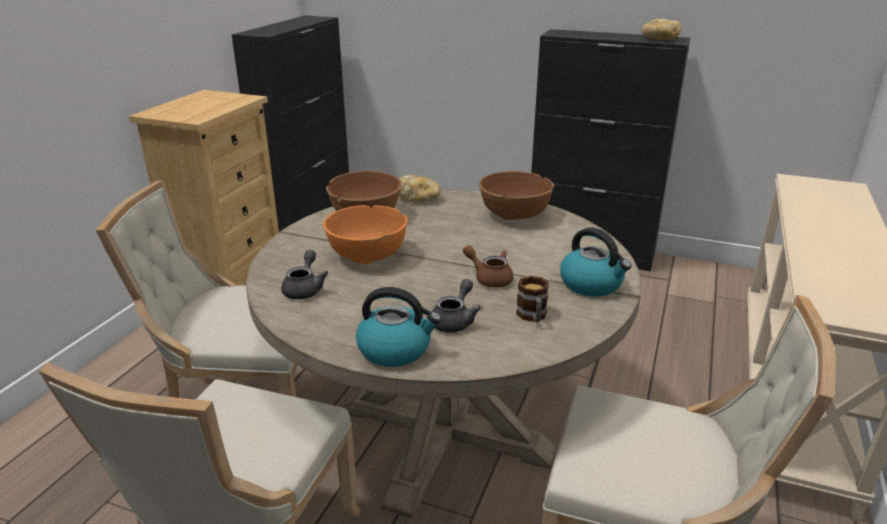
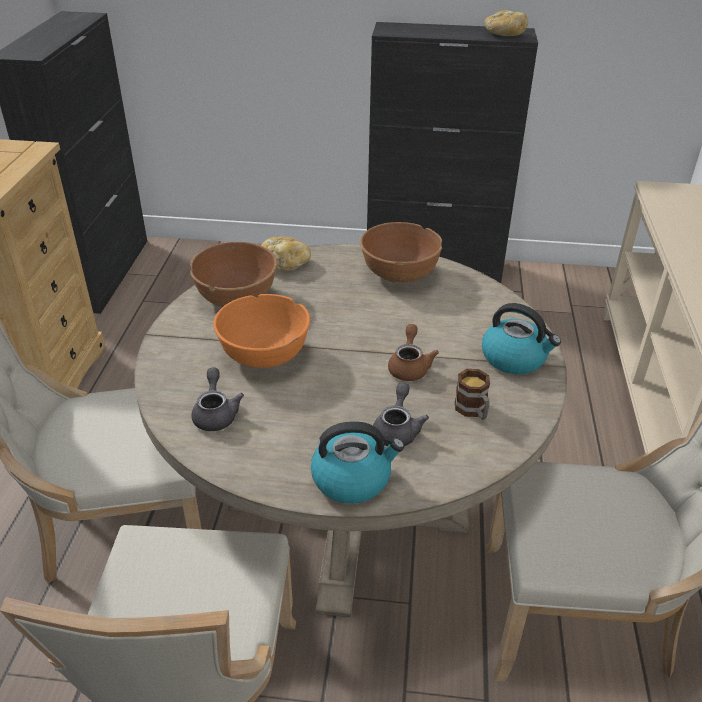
camera: 15 degrees left, 10 degrees up
(489, 278) = (409, 366): brown teapot -> brown teapot turned 75 degrees clockwise

